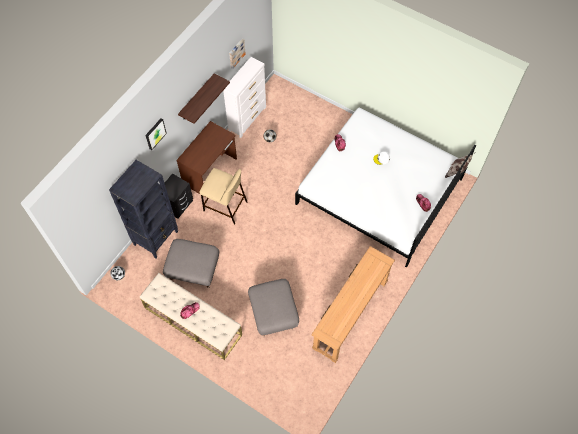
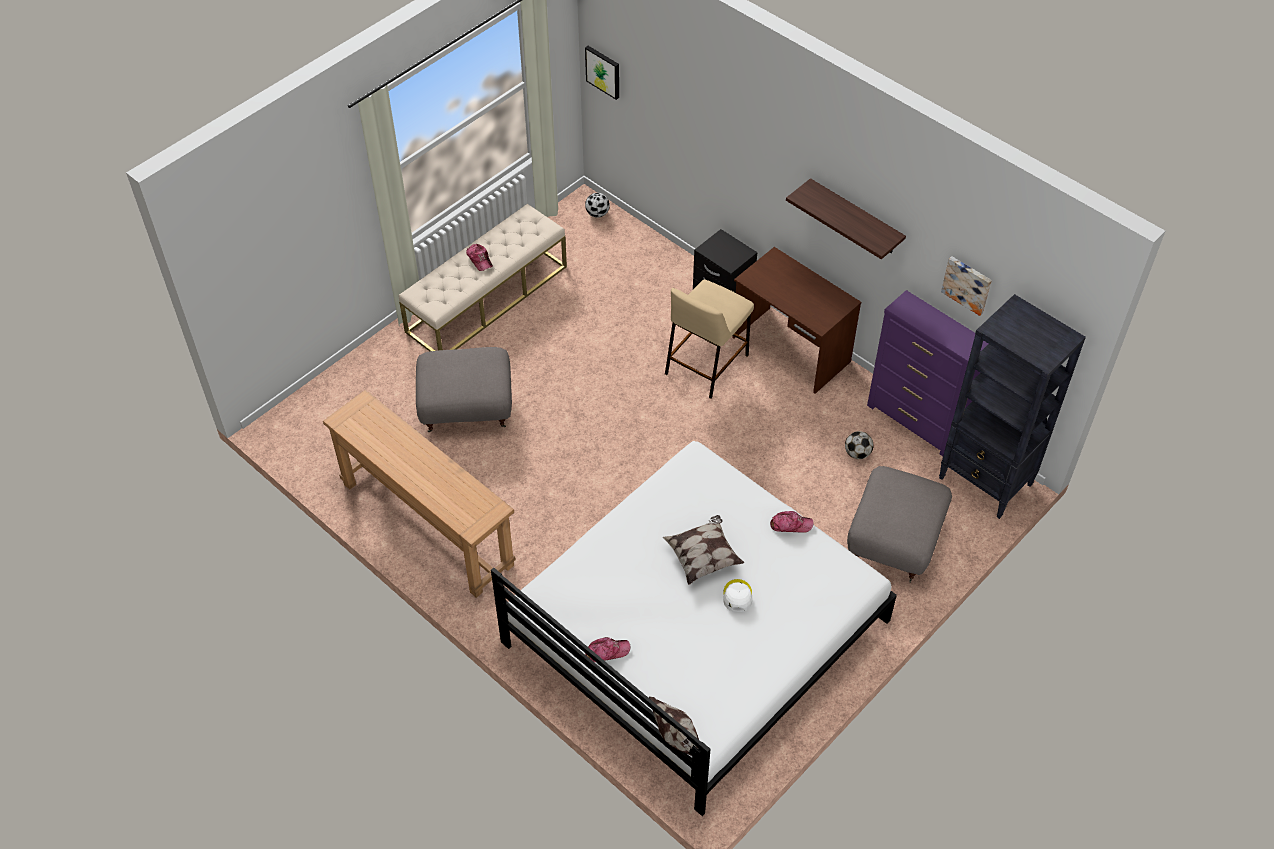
camera: 100 degrees right, 10 degrees down
(155, 133) = (760, 137): picture -> picture (603, 71)
(156, 238) = (659, 264): black bookcase -> black bookcase (986, 482)
(194, 269) = (584, 308): grey ottoman -> grey ottoman (895, 541)
(247, 118) = (916, 422): white dresser -> purple dresser
(365, 174) = (703, 557): none -> pillow

